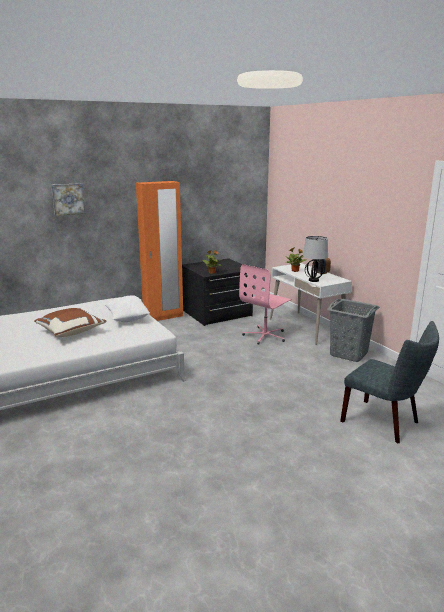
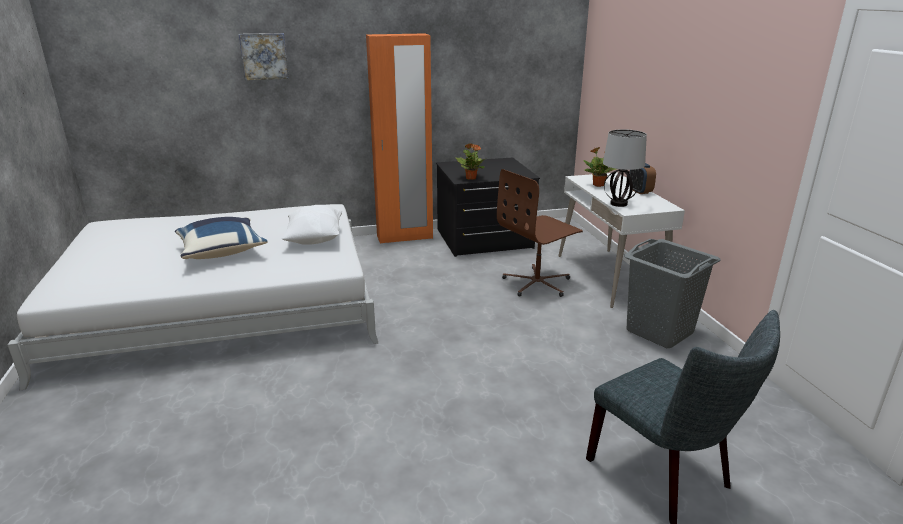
camera: 15 degrees right, 5 degrees up
(70, 332) = (222, 251): brown pillow -> blue pillow
(265, 336) = (537, 283): pink office chair -> brown office chair

